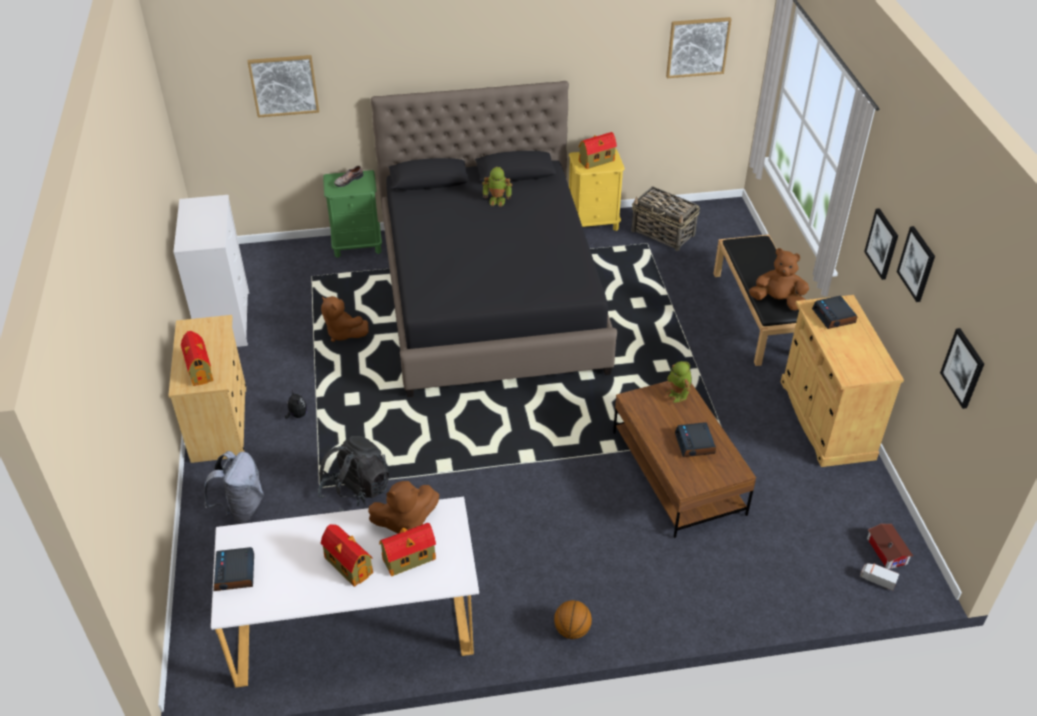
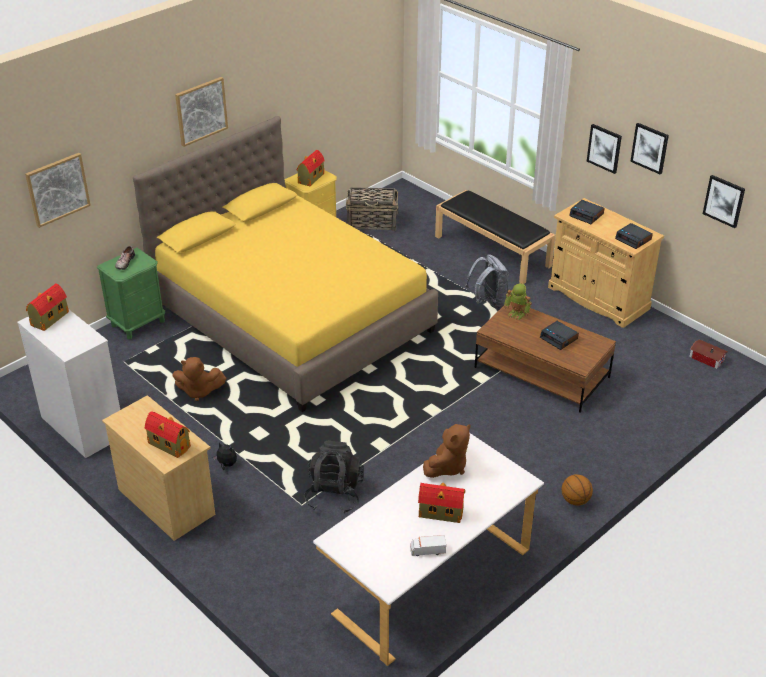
camera: 35 degrees left, 5 degrees down
(235, 573) = (365, 561): alarm clock -> alarm clock (633, 239)
(241, 508) = (255, 550): grey backpack -> grey backpack (488, 302)
(408, 559) = (476, 488): toy house -> toy house (49, 319)
(491, 298) = (292, 317): black bed -> yellow bed
(497, 200) = (269, 231): toy robot -> none
(697, 47) = (360, 60): picture -> picture (201, 111)
(777, 301) = (518, 229): brown plush toy -> none
(877, 580) = (717, 377): toy truck -> toy truck (427, 551)

